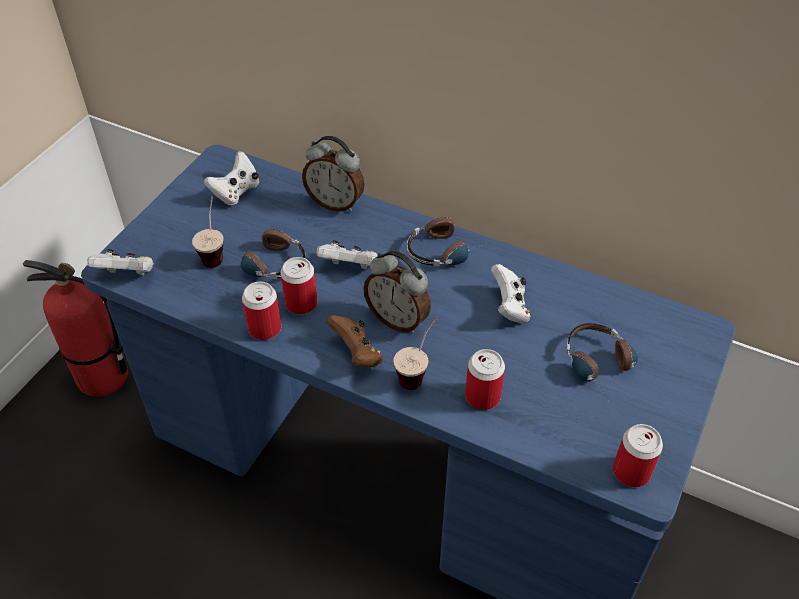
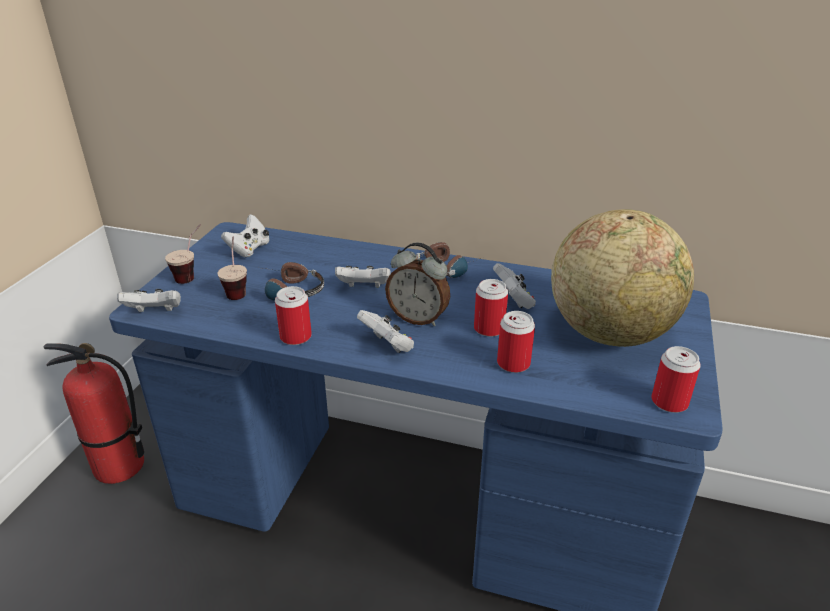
camera: 10 degrees left, 15 degrees down
(301, 303) = (326, 316): can -> can (489, 329)
(335, 203) = (340, 248): alarm clock -> none
(357, 354) = (388, 346): brown game controller -> white game controller
(418, 372) = (448, 352): cup -> cup (192, 274)
(602, 368) = (610, 332): headphones -> globe

